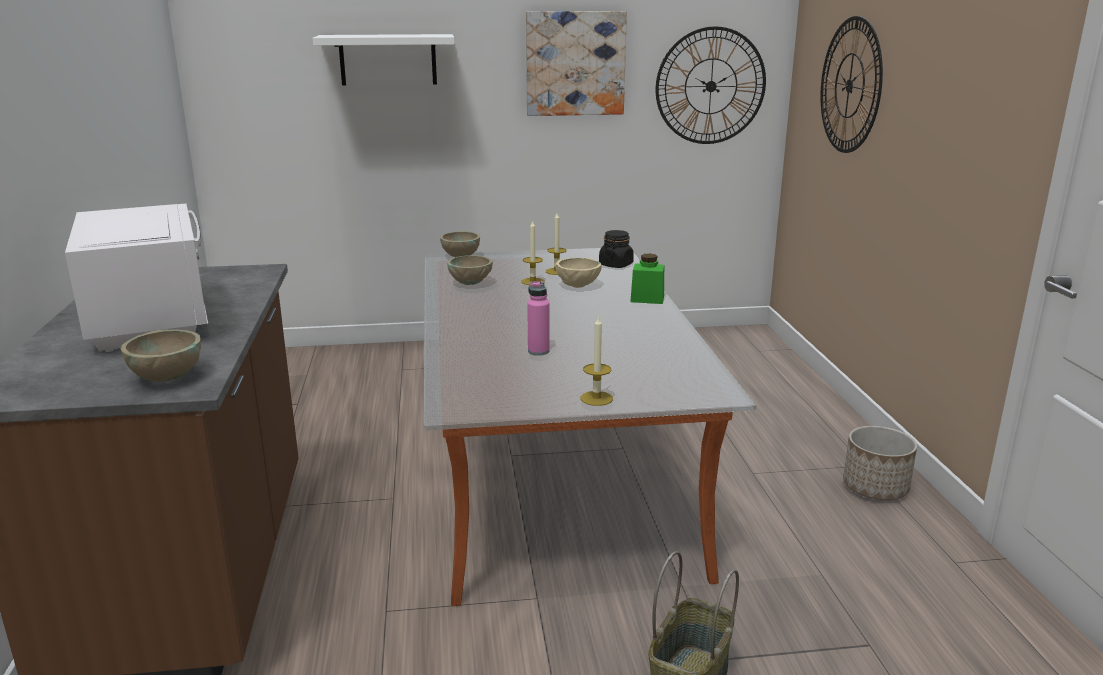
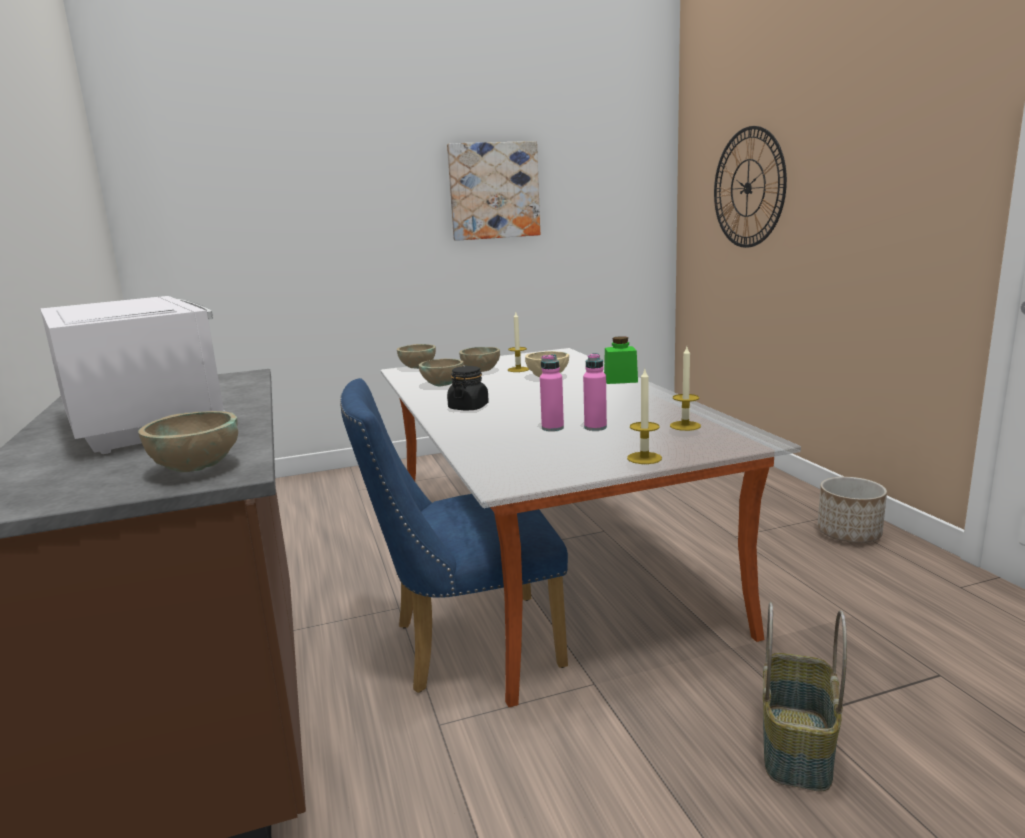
camera: 10 degrees left, 5 degrees down
(388, 59) = (320, 193): white shelf -> none
(436, 543) = (464, 645): none -> blue chair
(519, 269) = (481, 371): none -> beige bowl
(533, 281) = (502, 378): candle -> candle (685, 426)
(578, 356) = (595, 427): none -> pink bottle
(616, 265) = (569, 360): black jar -> black jar (468, 407)
(710, 86) = (612, 207): wall clock -> none

